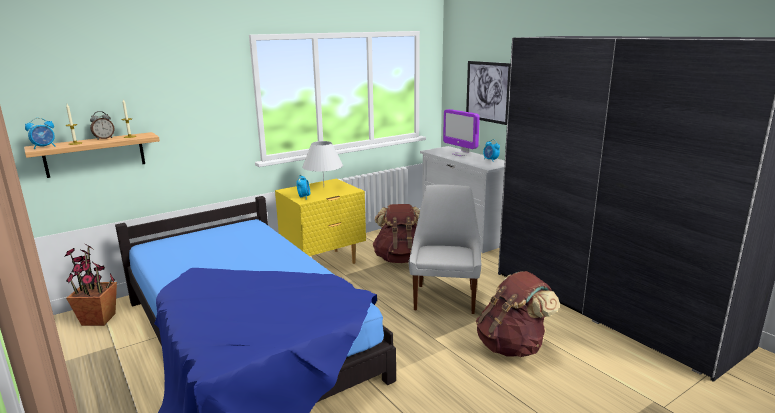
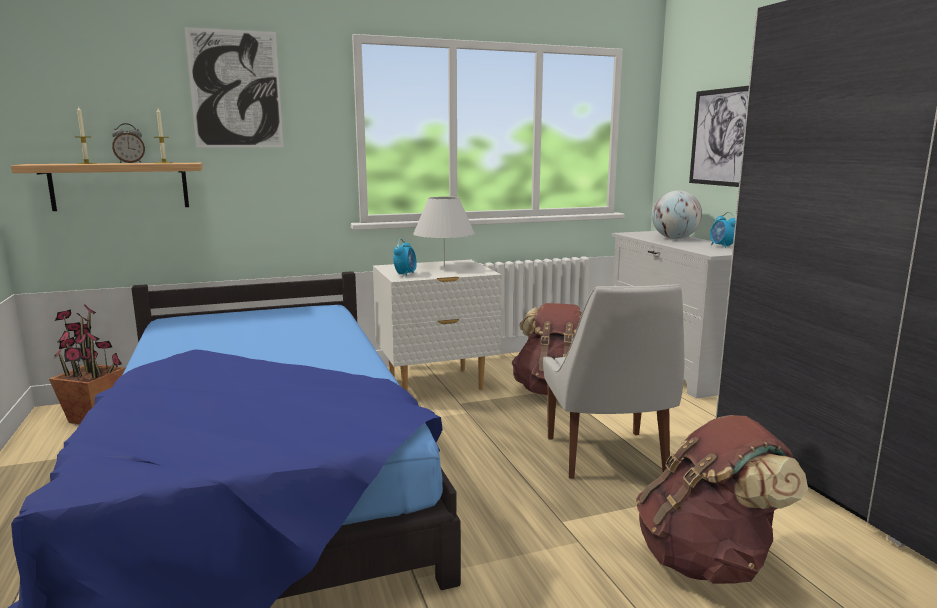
camera: 15 degrees right, 5 degrees down
(44, 147) = (43, 164): alarm clock -> none
(172, 79) = (236, 89): none -> picture
(323, 263) = (436, 384): yellow nightstand -> white nightstand
(445, 297) = (607, 457): white chair -> white chair turned 150 degrees clockwise
(460, 154) = (674, 238): monitor -> globe

